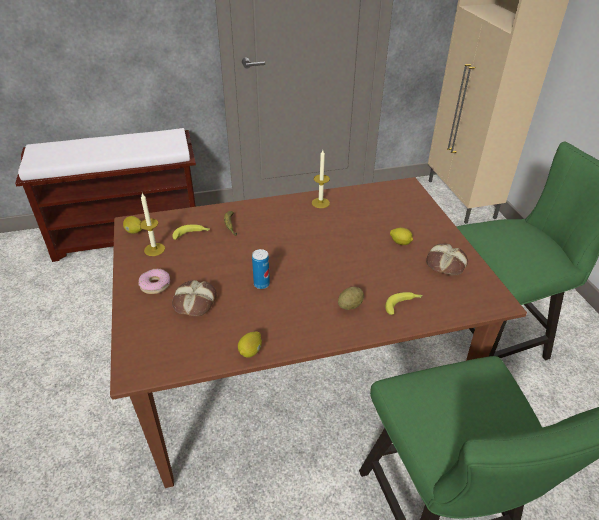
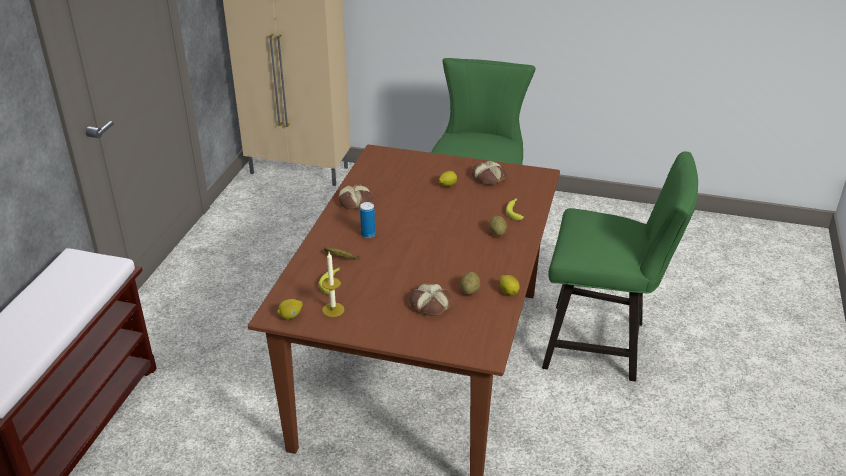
camera: 60 degrees left, 5 degrees down
(155, 285) = (387, 321): donut -> none
(233, 321) = (469, 291): none -> potato
(261, 284) = (437, 265): can -> can (368, 234)
(320, 203) = (355, 201): candle -> bread

